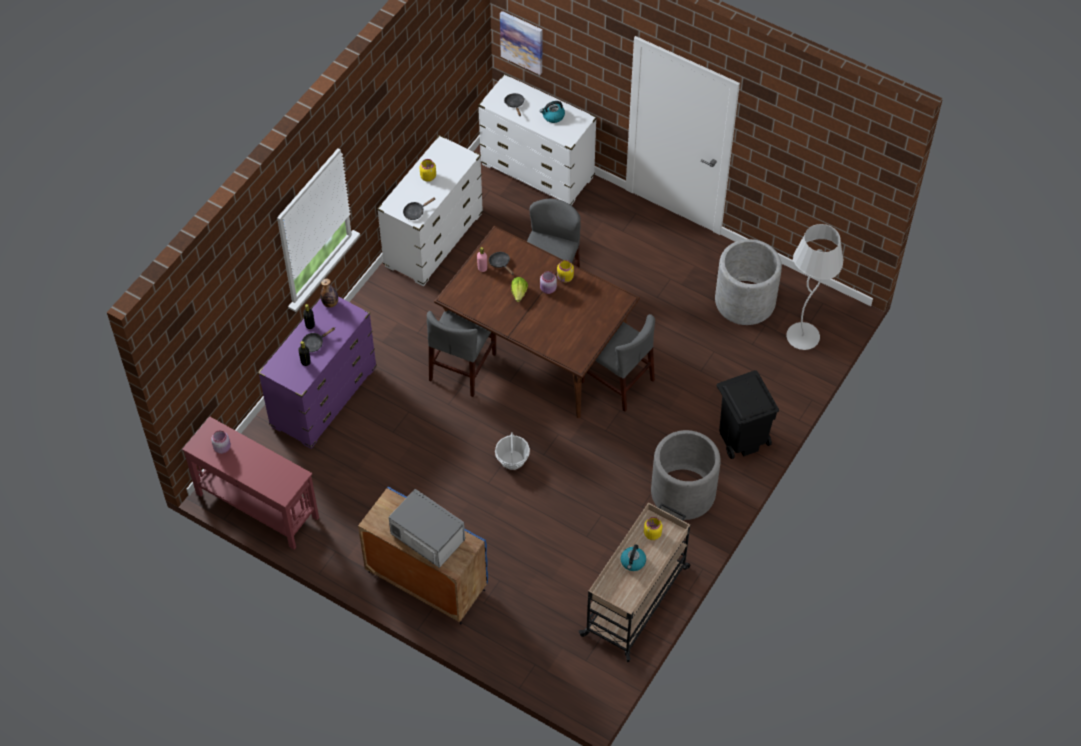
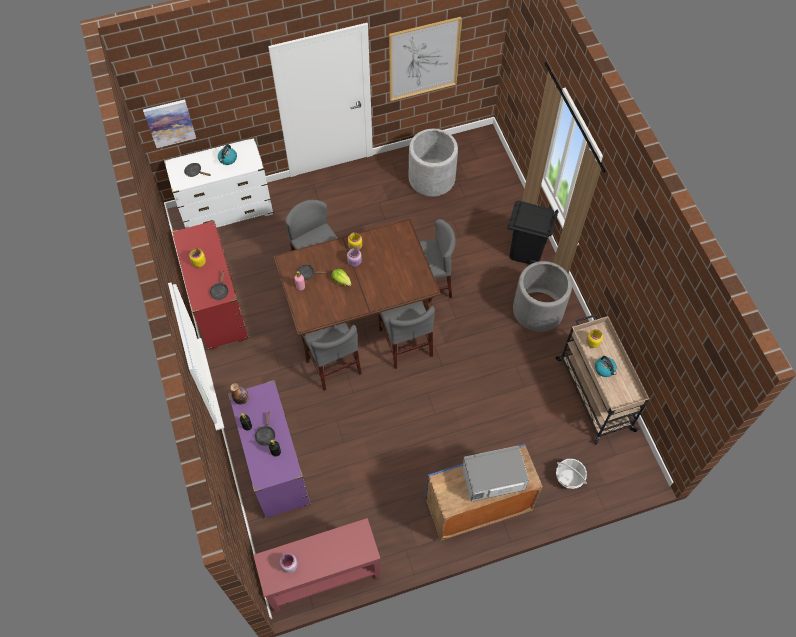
camera: 50 degrees left, 5 degrees up
(433, 240) = (218, 306): white dresser -> red dresser
(512, 460) = (430, 386): basket -> basket (568, 478)
(539, 408) = (405, 342): none -> grey chair
(794, 166) = (424, 59): none -> picture
(803, 337) = (484, 170): white floor lamp -> none

